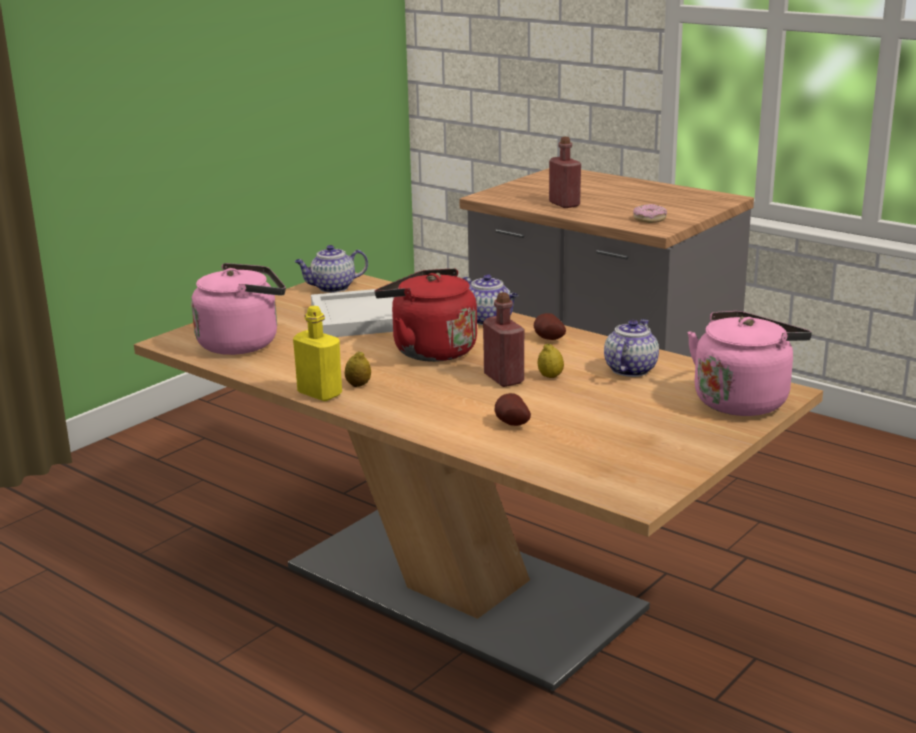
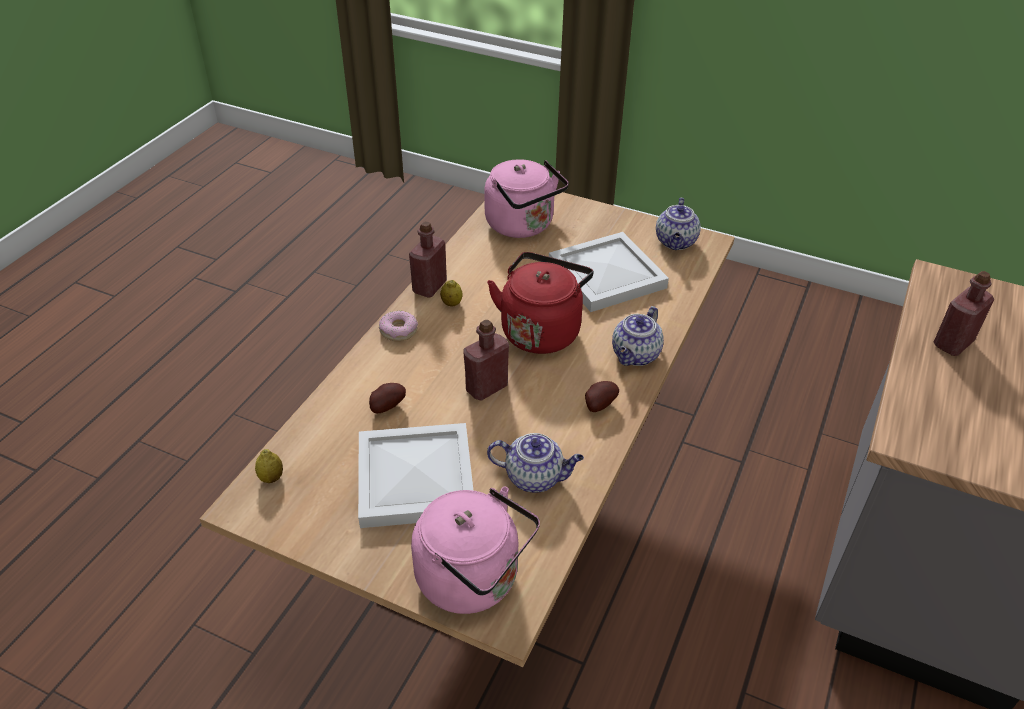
camera: 75 degrees right, 20 degrees up
(319, 393) = (429, 287): yellow bottle -> red bottle
(332, 288) = (676, 242): teapot -> teapot turned 135 degrees counterclockwise
(550, 376) = (500, 419): lemon -> lemon (271, 477)
(616, 415) = (417, 476): none -> white tray
(649, 219) = (941, 428): donut -> donut (398, 331)

